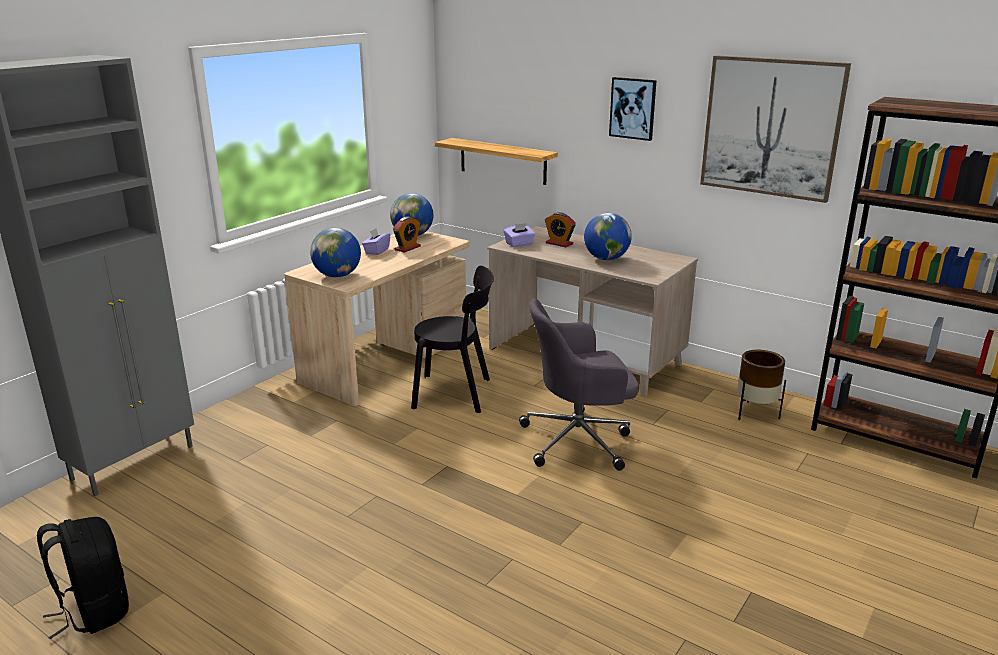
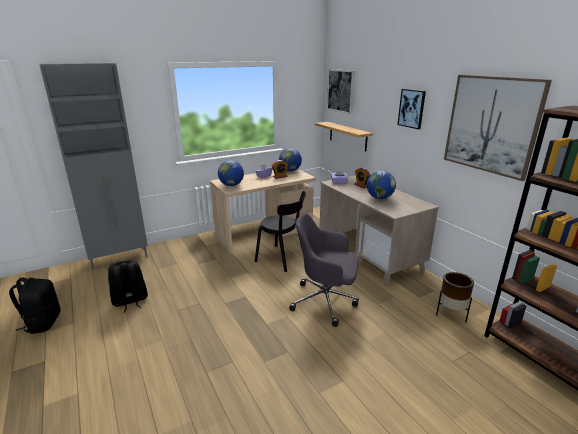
camera: 25 degrees right, 0 degrees up
(241, 527) = (130, 301): none -> black backpack
(481, 82) = (341, 91): none -> picture

